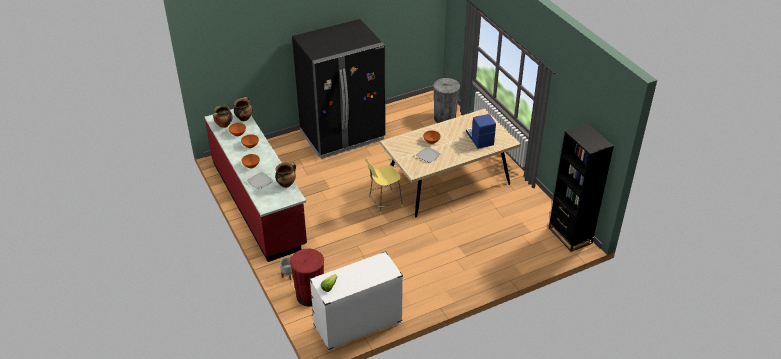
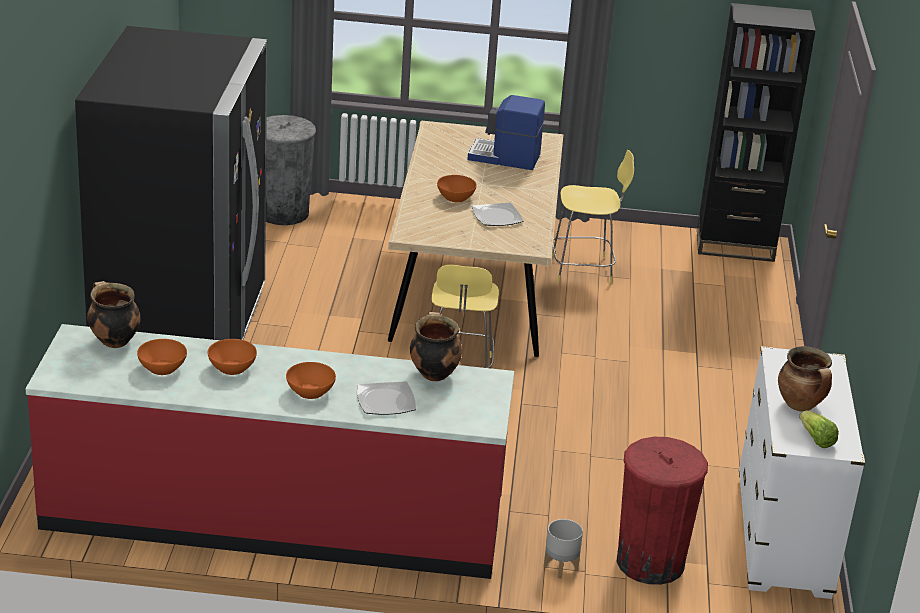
camera: 60 degrees left, 10 degrees down
(224, 125) = (104, 375): cooking pot -> cooking pot (801, 405)
(495, 203) = (584, 269): none -> yellow stool

